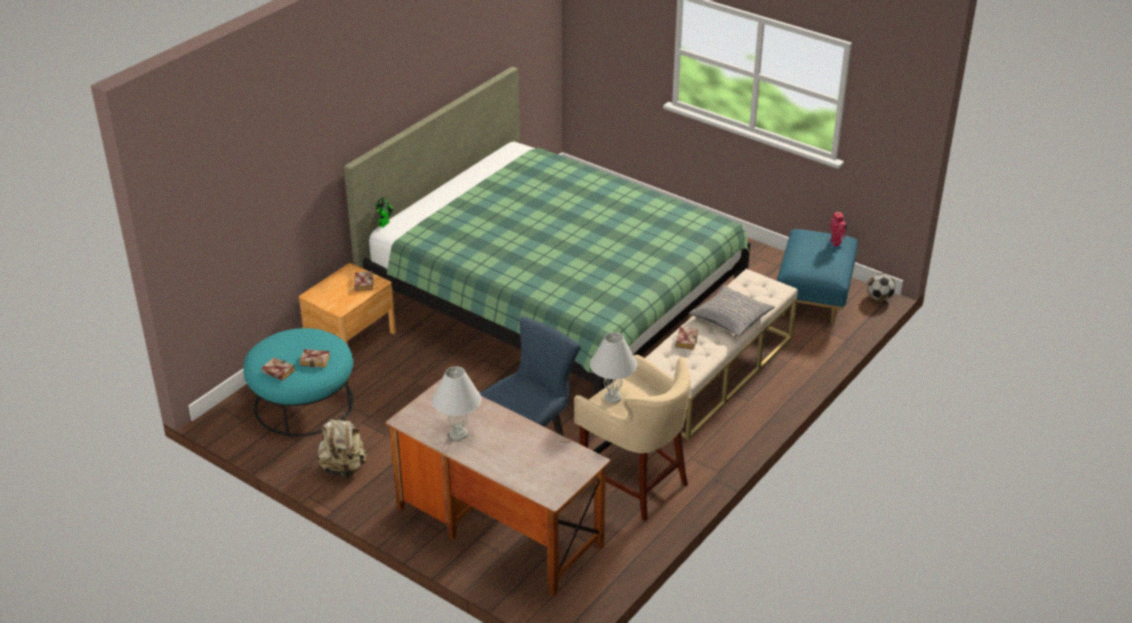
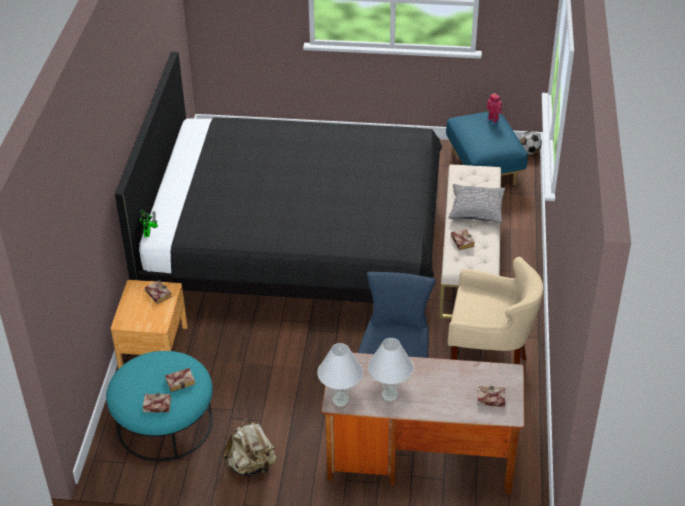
camera: 30 degrees left, 5 degrees up
(546, 475) = (489, 399): none -> book
(554, 303) = (296, 248): green bed -> black bed
(613, 397) = (471, 312): white table lamp -> white table lamp (341, 400)

